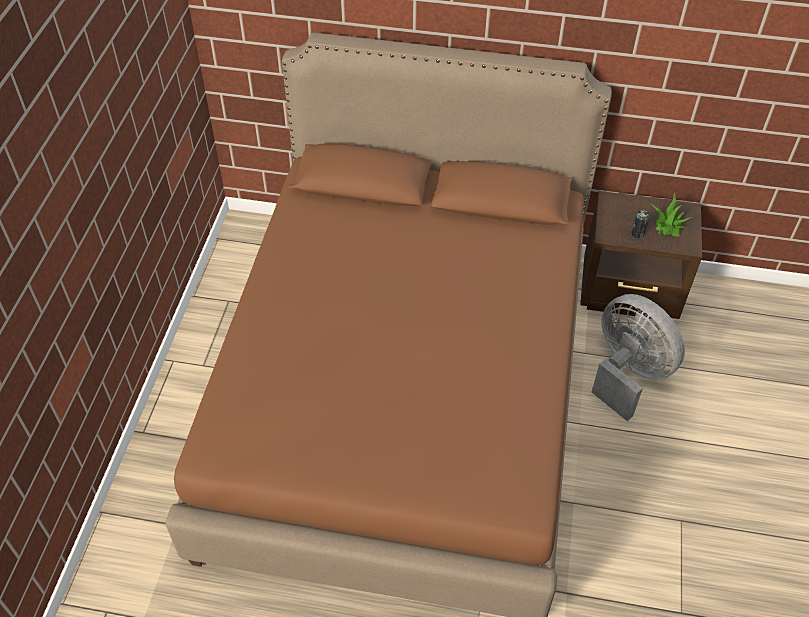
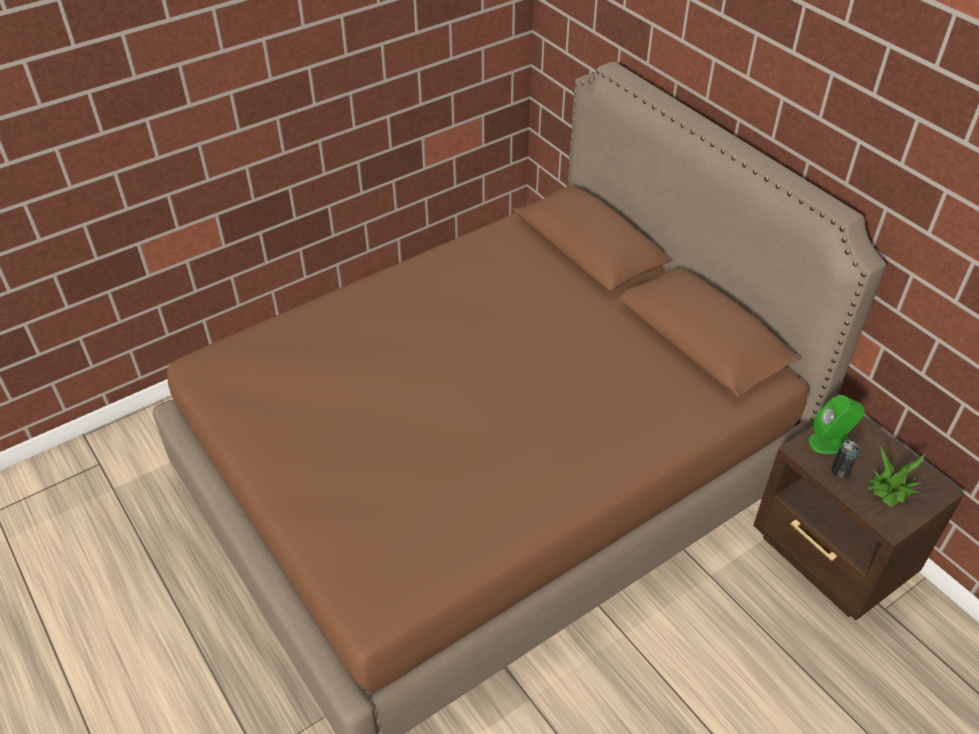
camera: 45 degrees right, 5 degrees down
(615, 220) = (830, 442): none -> green speaker
(627, 373) = (735, 629): grey fan -> none

